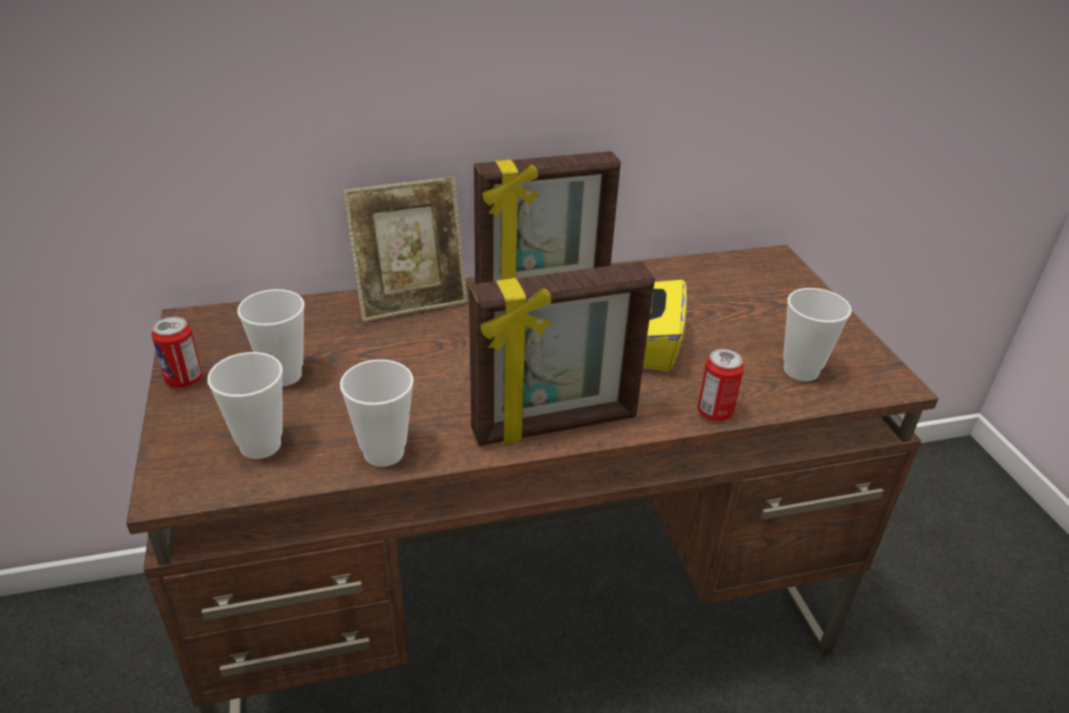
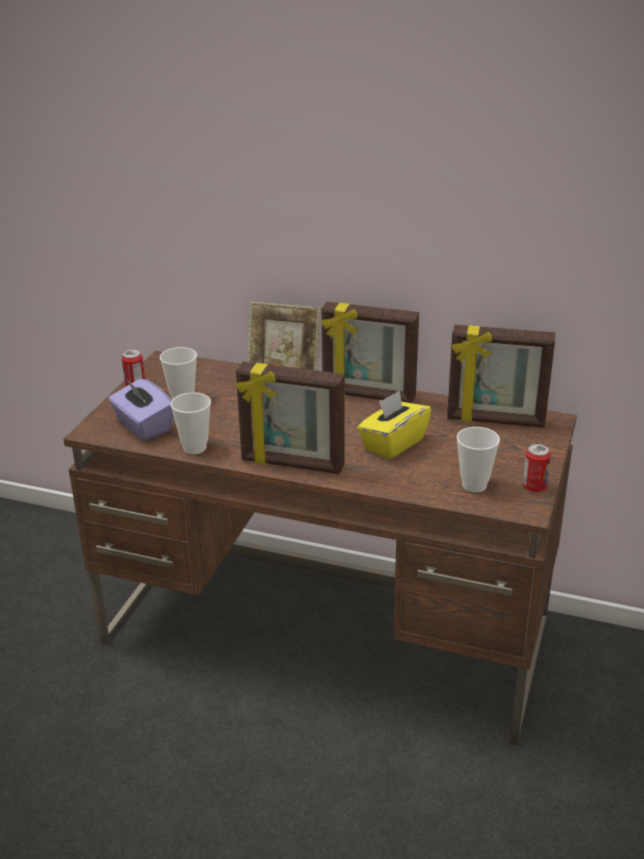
camera: 35 degrees right, 5 degrees down
(260, 445) = (143, 426): cup -> purple tissue box
(714, 412) = (389, 487): can -> can (534, 487)
(721, 277) = (495, 421): none -> picture frame

